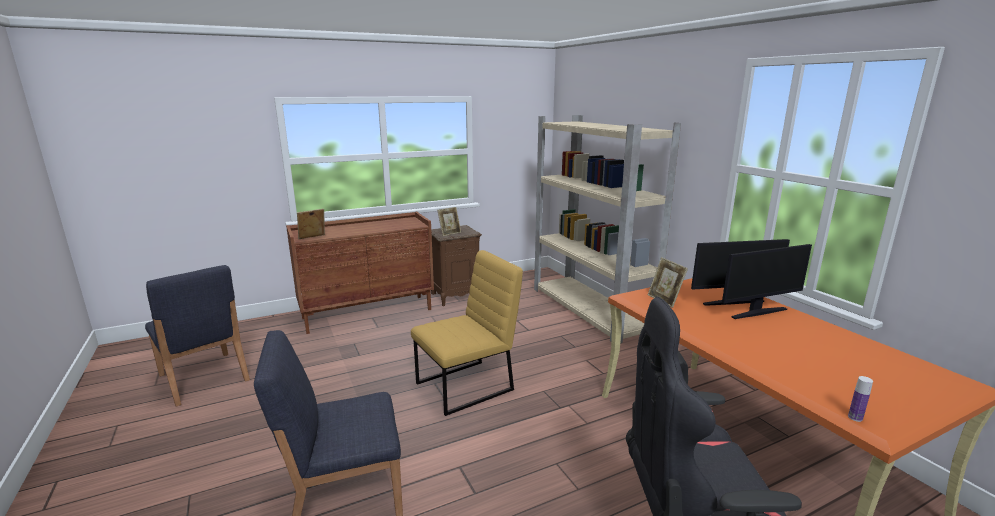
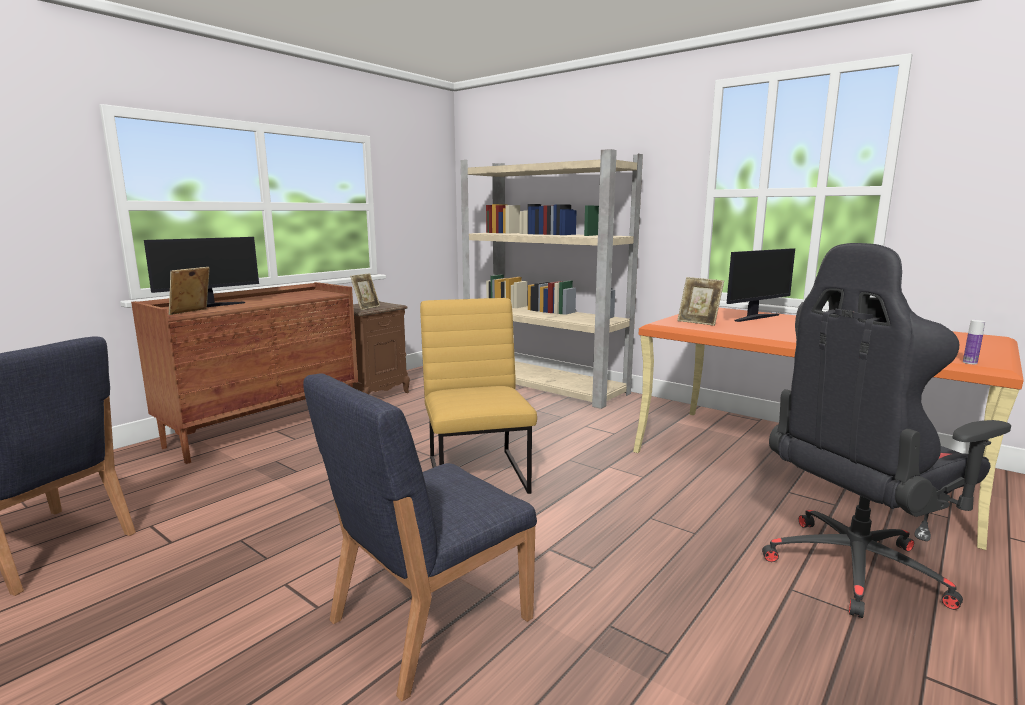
camera: 25 degrees left, 5 degrees down
(467, 386) = (477, 473): yellow chair -> yellow chair turned 45 degrees counterclockwise
(757, 312) = (787, 321): monitor -> monitor (209, 306)

